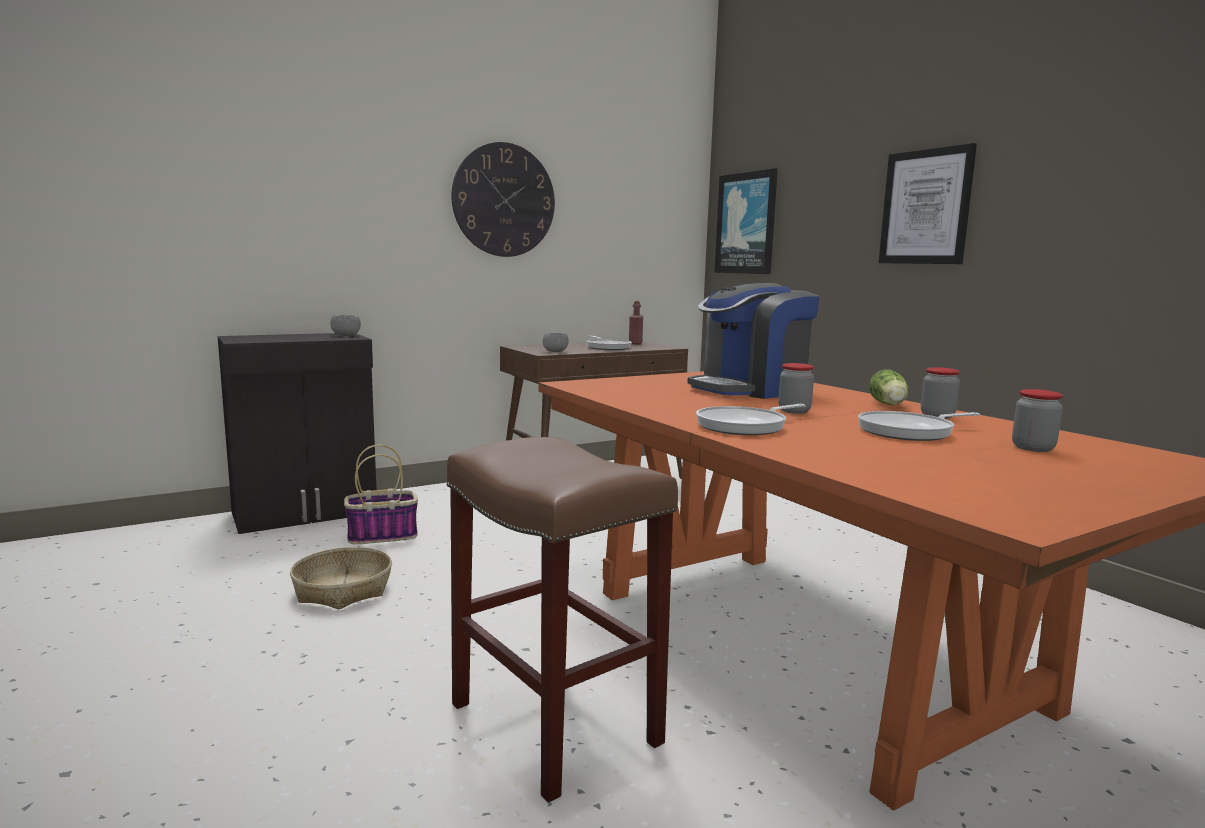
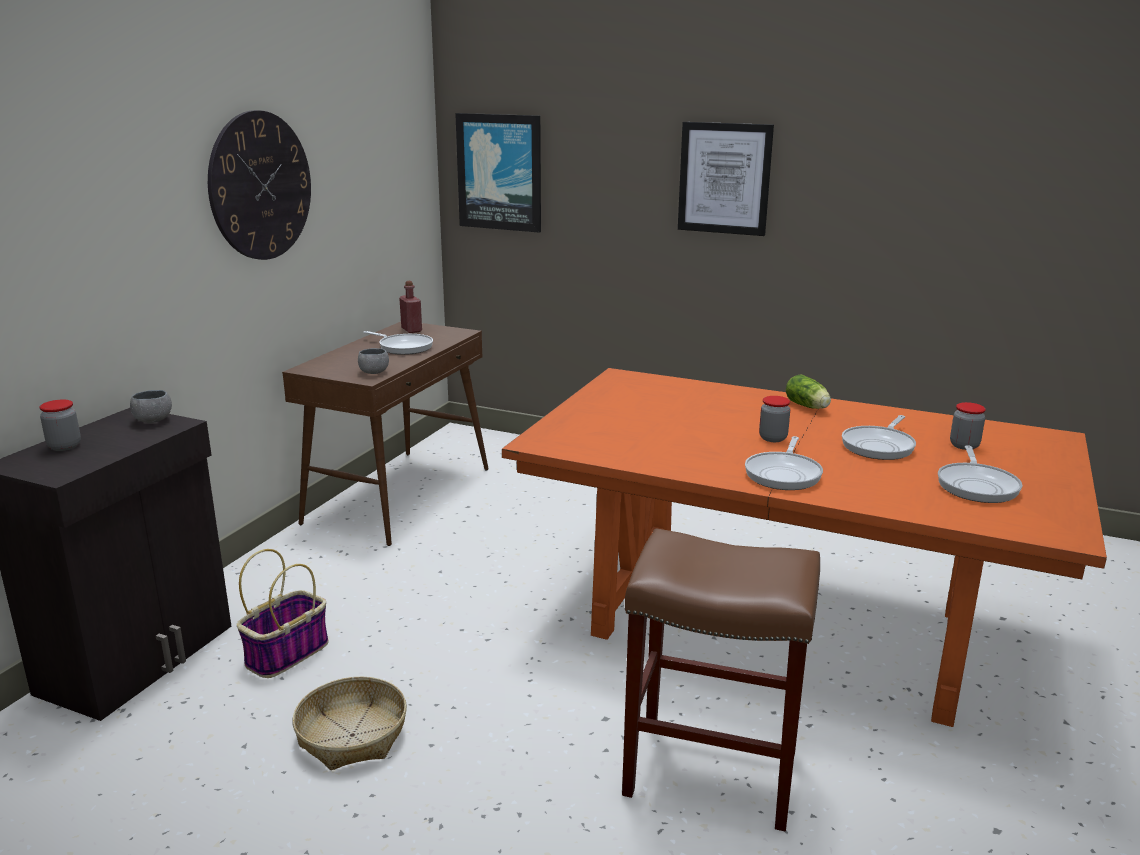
camera: 35 degrees left, 10 degrees up
(750, 389) = (685, 409): coffee machine -> none
(937, 416) = (859, 416): jar -> jar (64, 446)
(973, 469) = (977, 485): none -> frying pan

